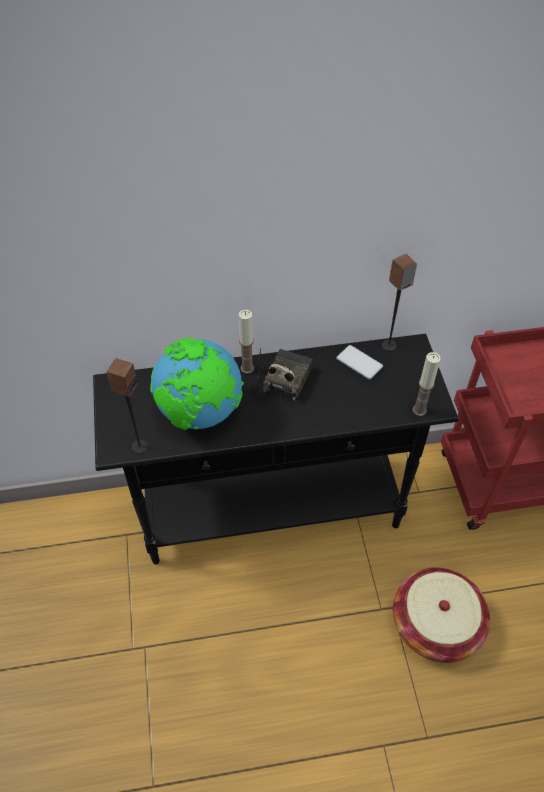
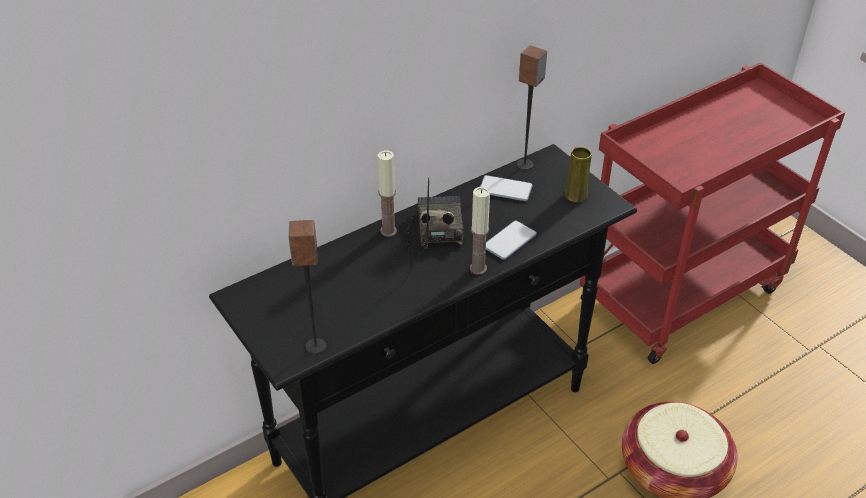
camera: 25 degrees left, 10 degrees down
(200, 413) = (364, 290): globe -> none
(334, 411) = (509, 241): none -> phone
(413, 388) = (576, 195): none -> yellow vase
(419, 410) = (594, 212): candle -> candle (478, 268)

